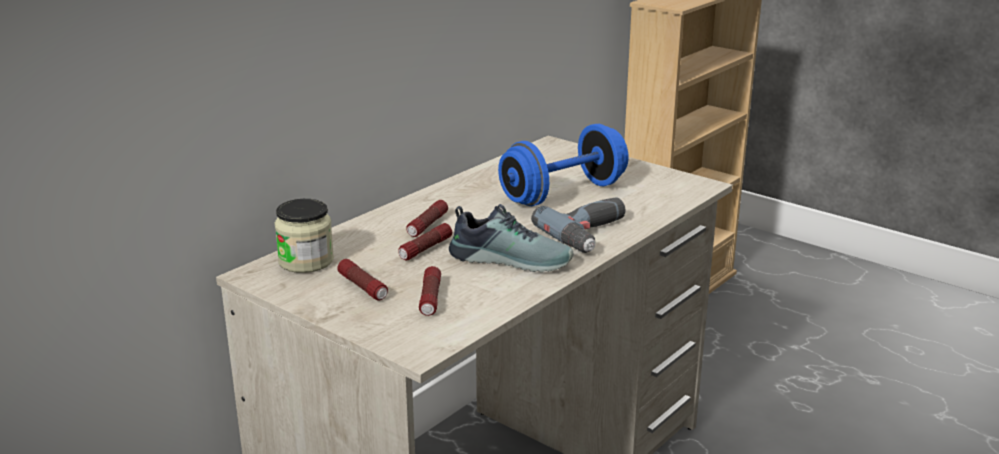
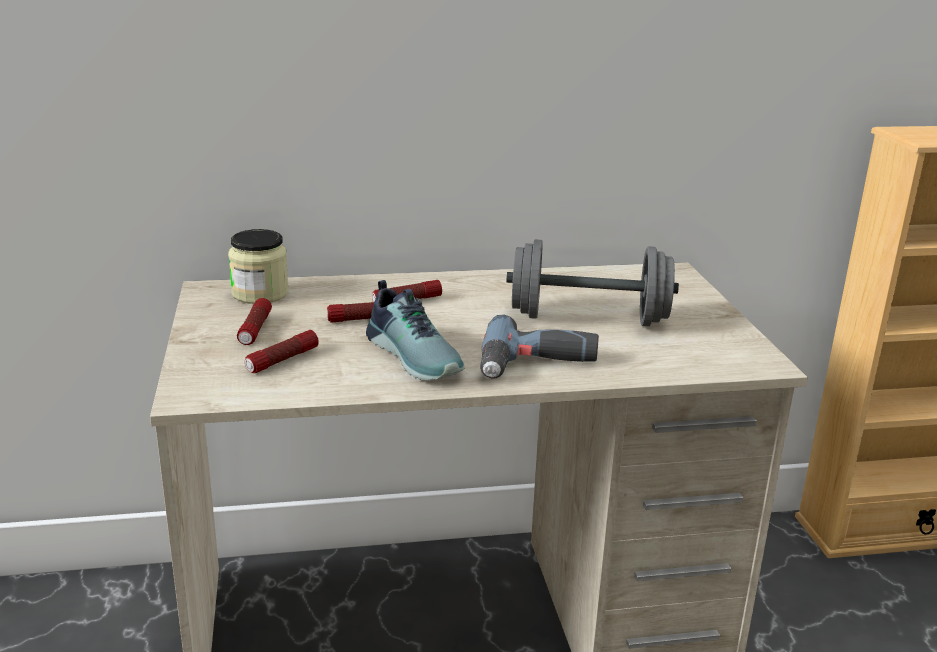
camera: 40 degrees right, 0 degrees up
(563, 193) = (588, 318): blue dumbbell -> grey dumbbell

